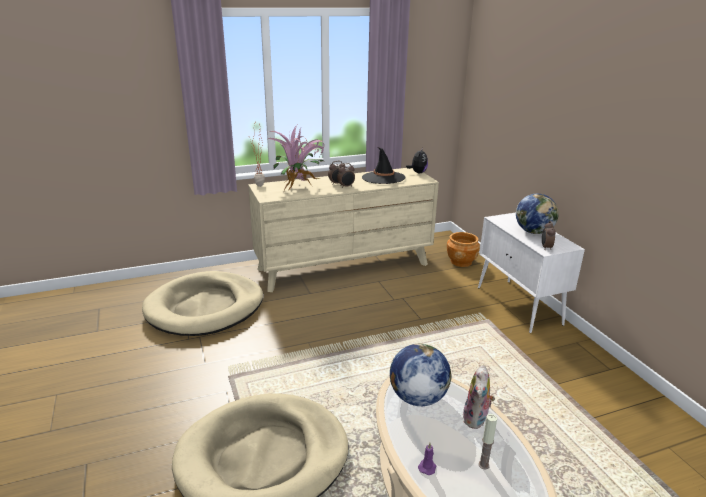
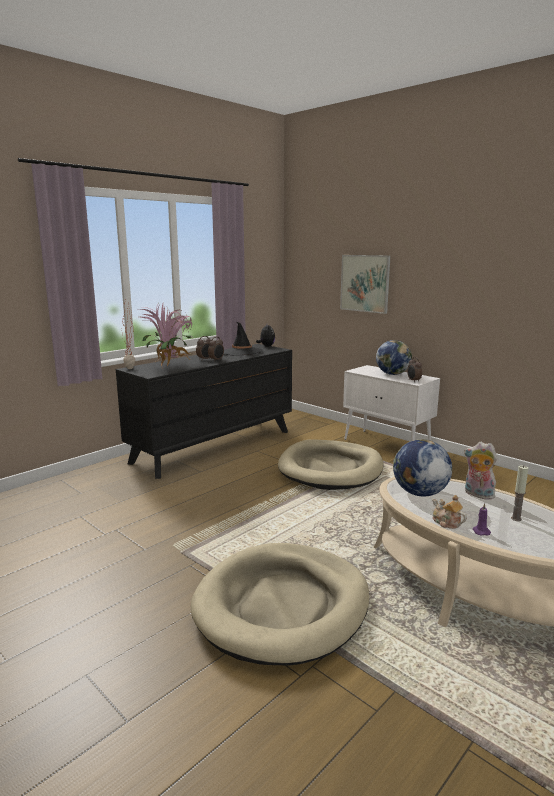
camera: 25 degrees left, 10 degrees down
(205, 307) = (99, 505): beige dog bed -> beige dog bed (330, 469)
(344, 266) = (214, 446): beige dresser -> black dresser
(404, 444) = (446, 523): none -> teapot
(461, 262) = (313, 425): brown planter -> none
(476, 419) = (477, 495): plush toy -> plush toy turned 135 degrees clockwise
(532, 118) = (365, 283): none -> picture

